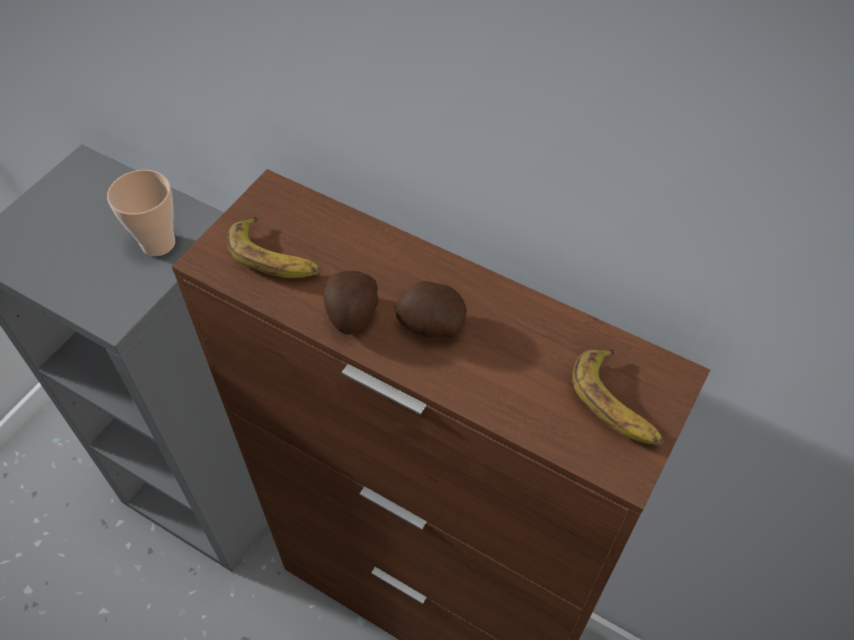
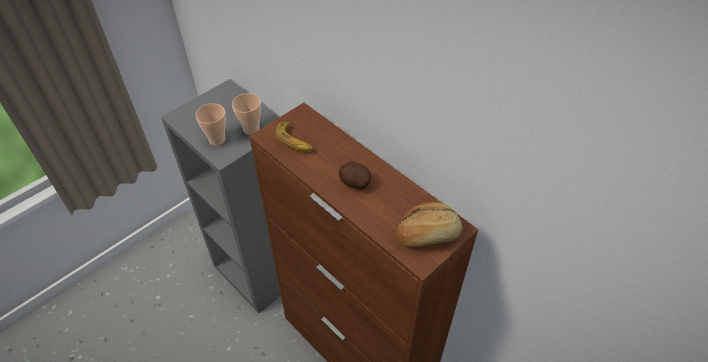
camera: 15 degrees right, 5 degrees down
(91, 280) = (217, 140): none -> cup
(351, 315) = (320, 172): potato -> none
(616, 405) = (427, 234): banana -> bread

